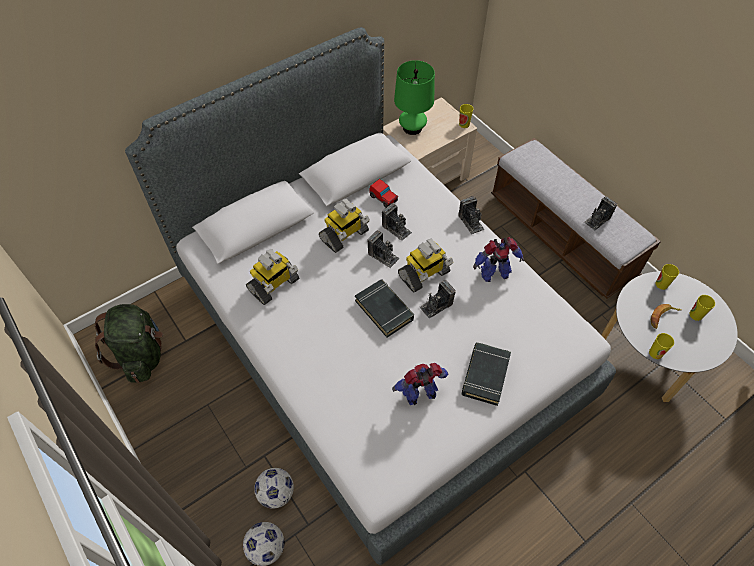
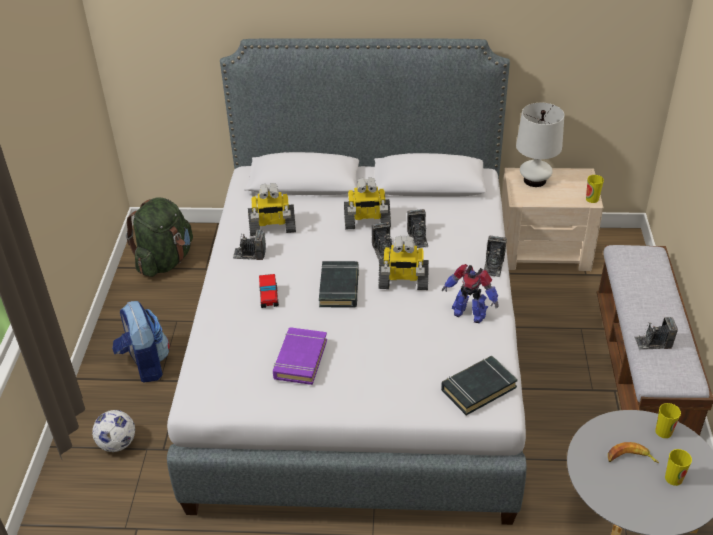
camera: 40 degrees right, 15 degrees down
(219, 461) = (145, 364): none -> backpack
(276, 493) = (163, 412): football -> none
(383, 198) = (432, 211): toy car -> toy car (269, 298)
(412, 128) = (534, 180): green table lamp -> white table lamp
(420, 395) = (300, 359): toy robot -> purple book
(436, 305) = (388, 308): camera -> camera (249, 254)
(485, 375) = (371, 379): black book -> black book (478, 388)
(655, 353) = (585, 481): cup -> none

